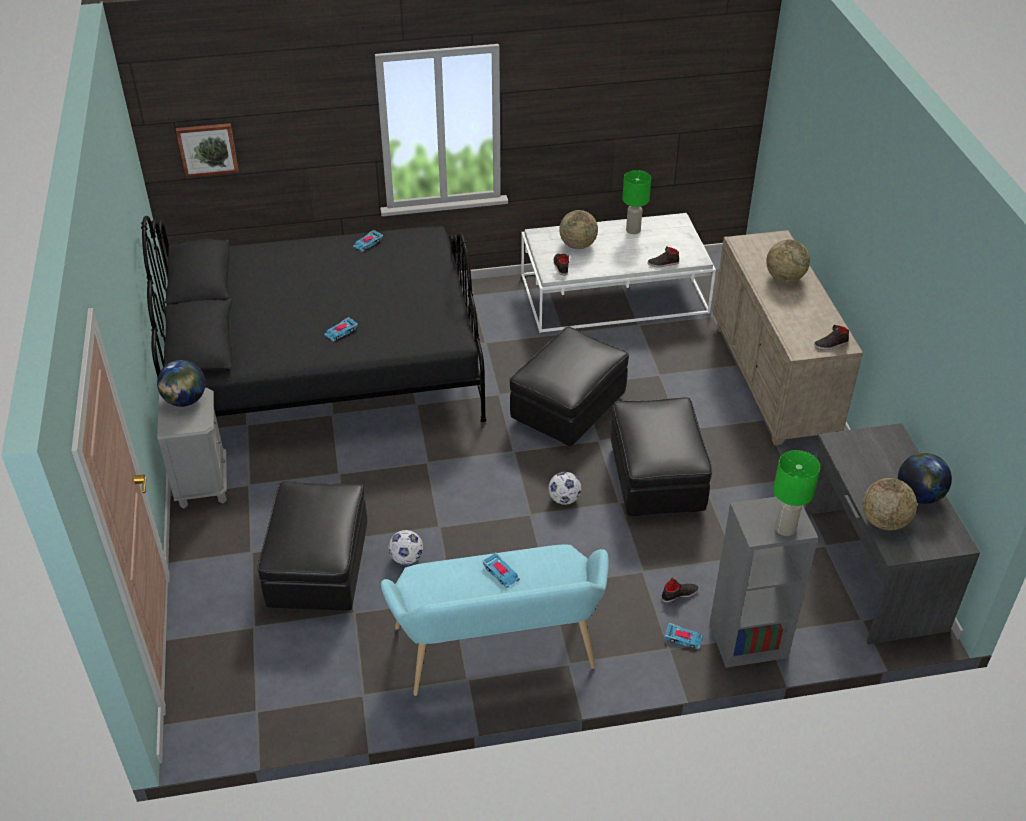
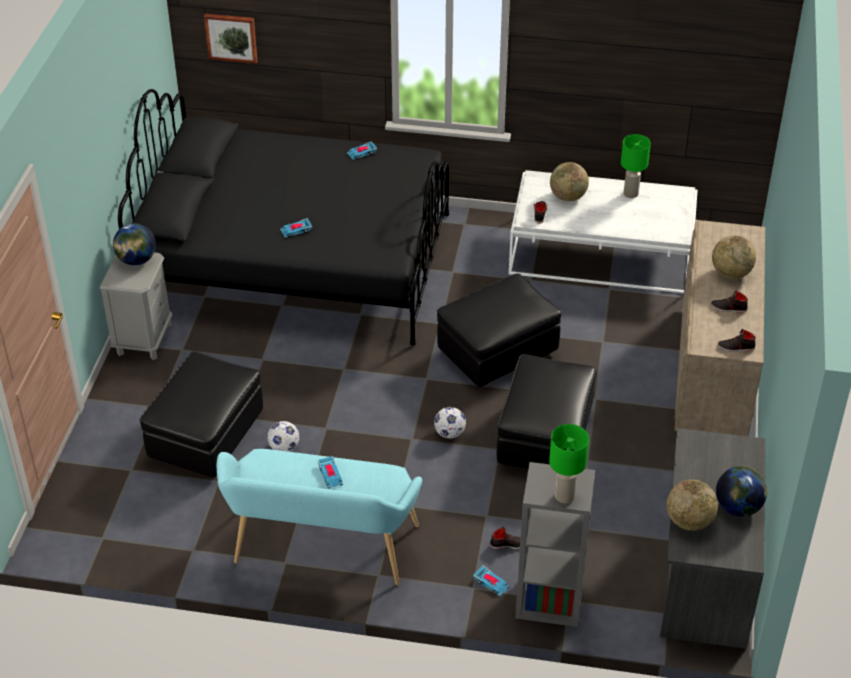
camera: 20 degrees right, 0 degrees up
(663, 263) = (641, 233): black shoe -> black shoe (728, 308)

